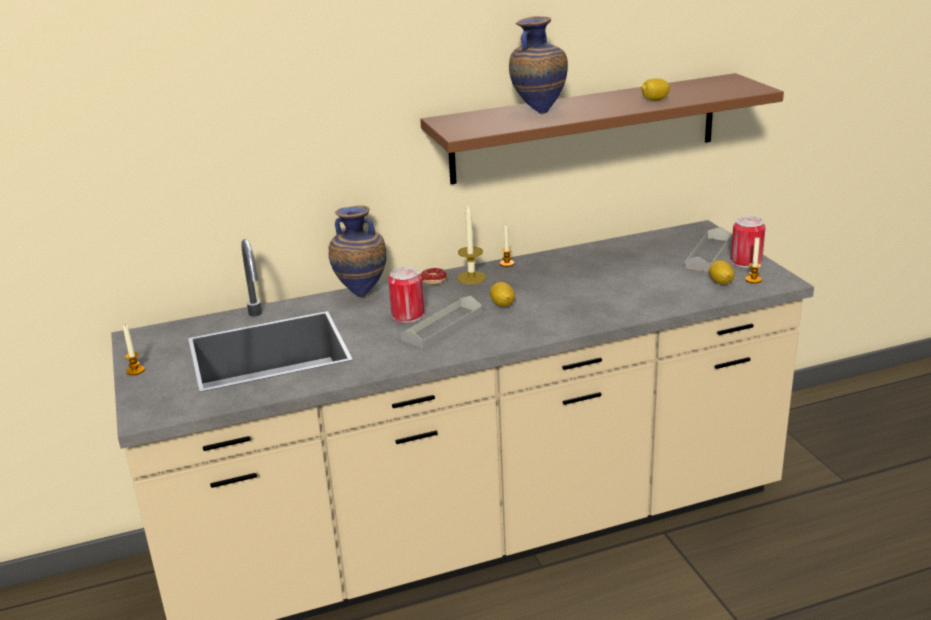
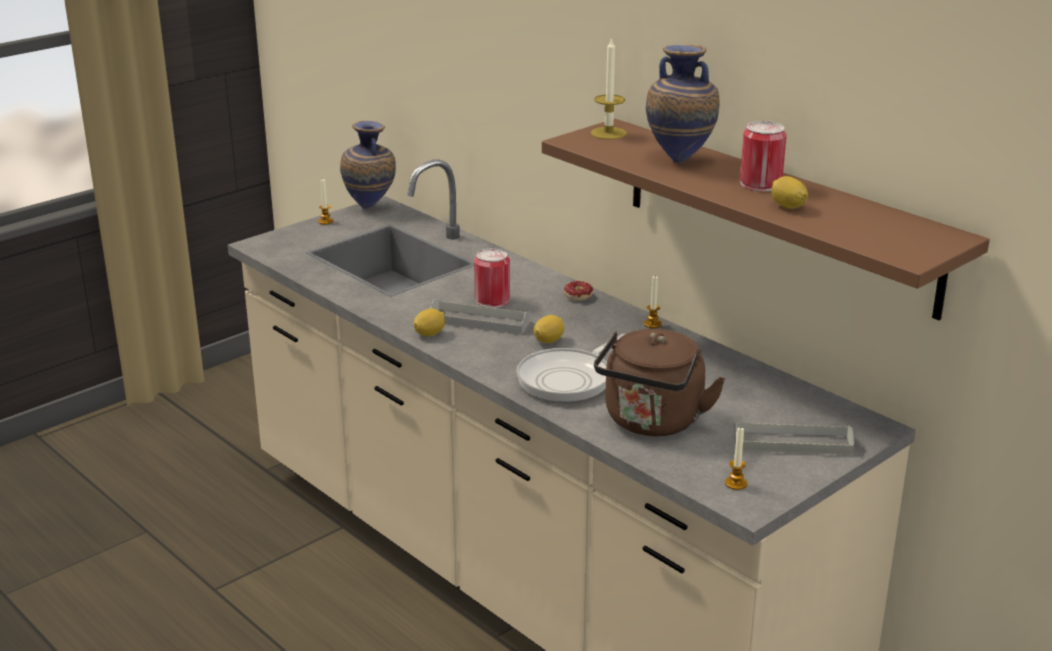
camera: 65 degrees right, 0 degrees up
(362, 293) = (524, 270): vase -> vase (371, 207)
(471, 277) = (601, 312): candle -> candle (608, 133)
(573, 307) = (569, 379): none -> frying pan
(658, 290) = (652, 422): none -> brown kettle
(720, 282) = (709, 461): lemon -> lemon (430, 334)
(746, 261) = (791, 472): can -> can (760, 184)

